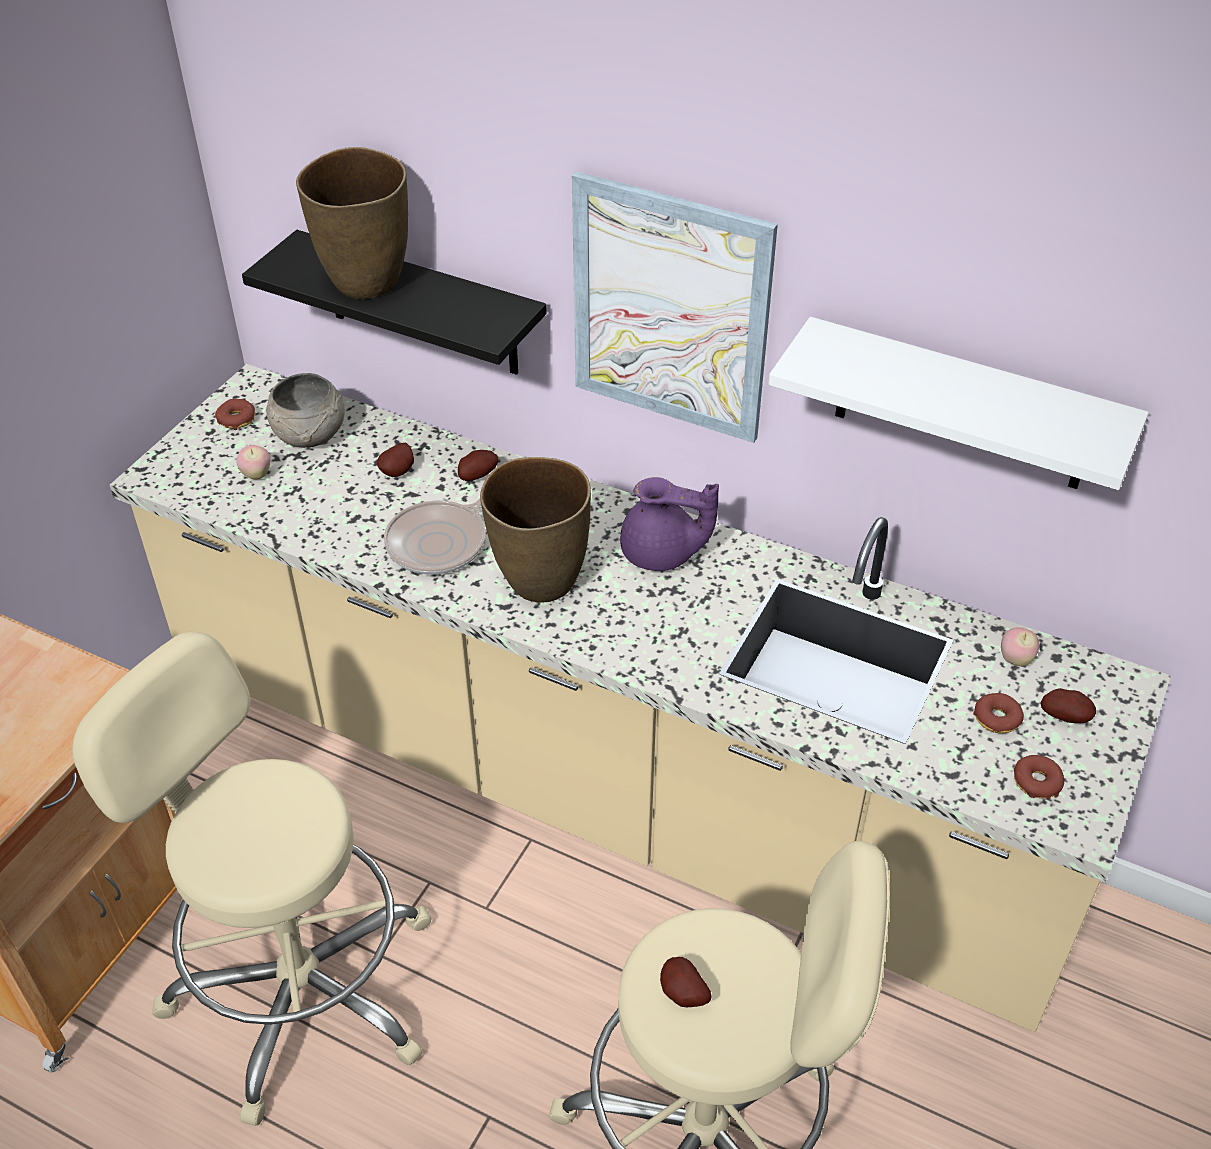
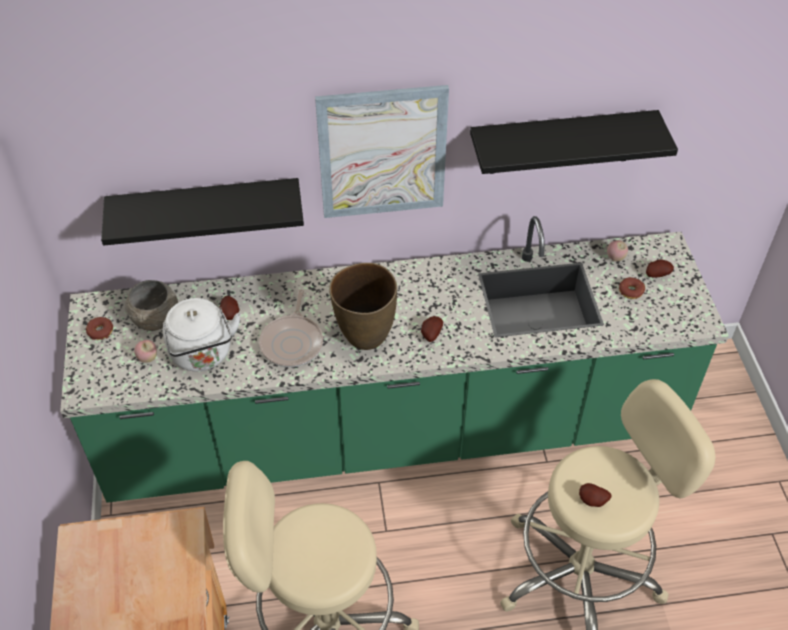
camera: 35 degrees left, 5 degrees up
(321, 503) = (203, 355): none -> white kettle
(366, 284) = (185, 211): brown vase -> none
(477, 475) = (276, 295): potato -> potato (430, 334)
(605, 788) = (394, 433): beige counter -> green counter
(662, 554) = (412, 289): purple teapot -> none
(963, 406) = (561, 142): white shelf -> black shelf
(1036, 782) = (670, 312): donut -> none

